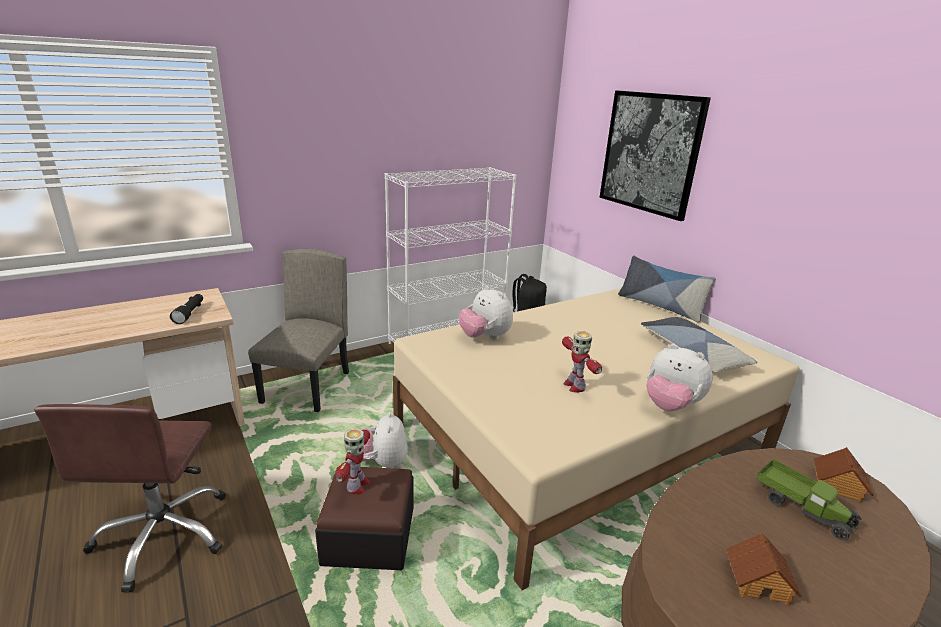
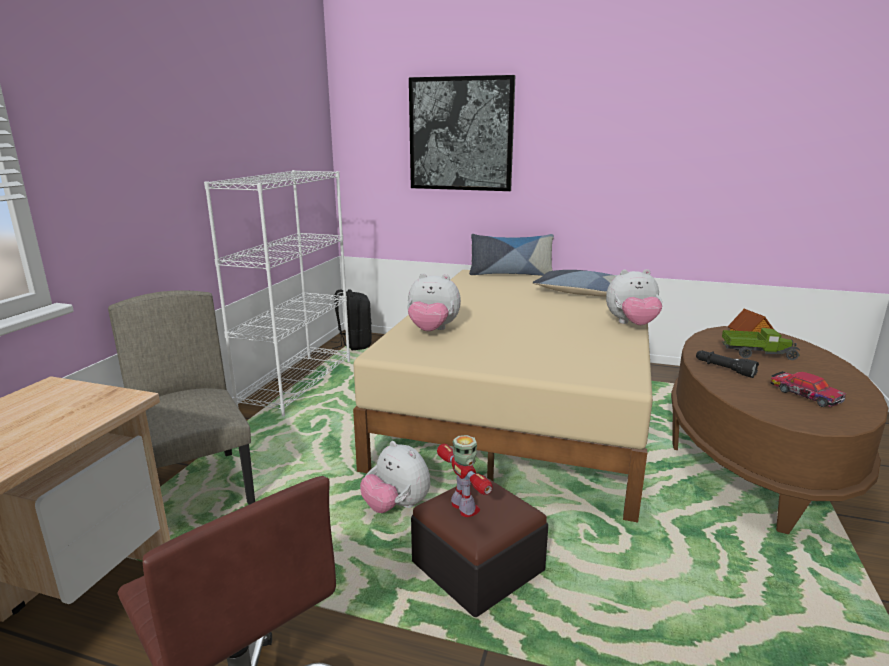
camera: 40 degrees left, 5 degrees down
(190, 313) = (76, 409): black flashlight -> black flashlight (724, 369)
(574, 386) = (559, 336): toy robot -> none
(758, 581) = (805, 395): toy house -> toy car

